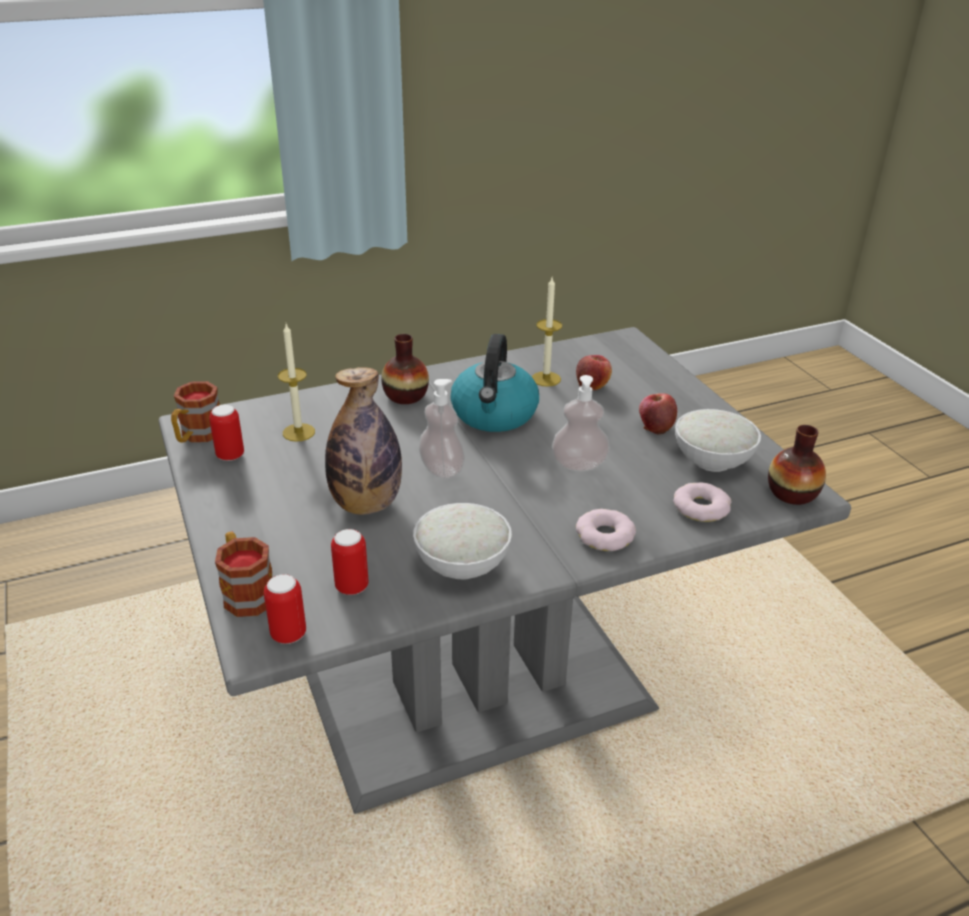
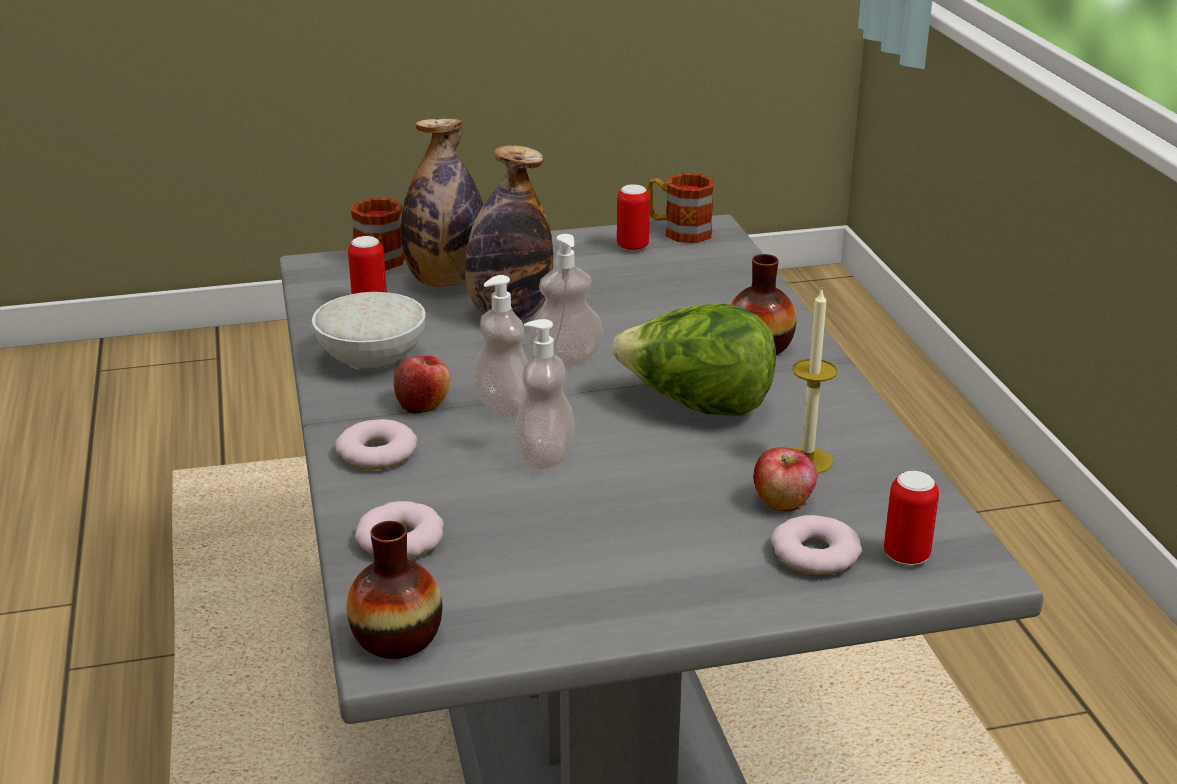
camera: 100 degrees right, 5 degrees down
(288, 634) = (320, 275): can -> can (906, 555)
(298, 432) = (675, 280): candle -> none
(302, 547) = (446, 281): none -> bottle
(494, 415) = (697, 406): kettle -> lettuce
(519, 488) = (504, 406): none -> soap dispenser
(637, 376) = (814, 554): none -> donut
(655, 426) = (636, 542): apple -> apple (423, 404)
(711, 461) = (517, 576): white bowl -> none

